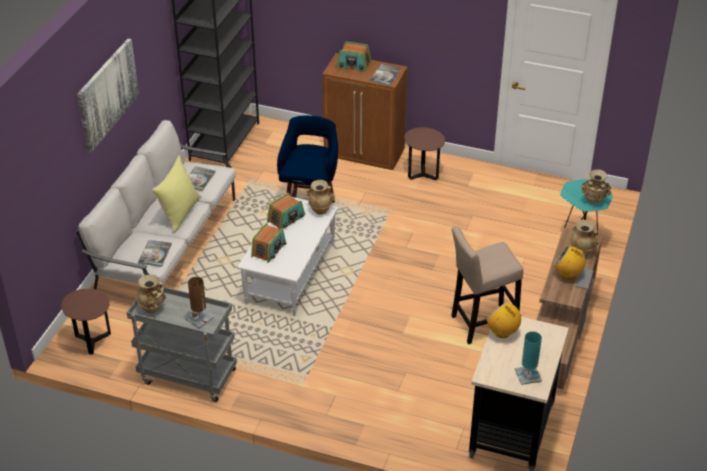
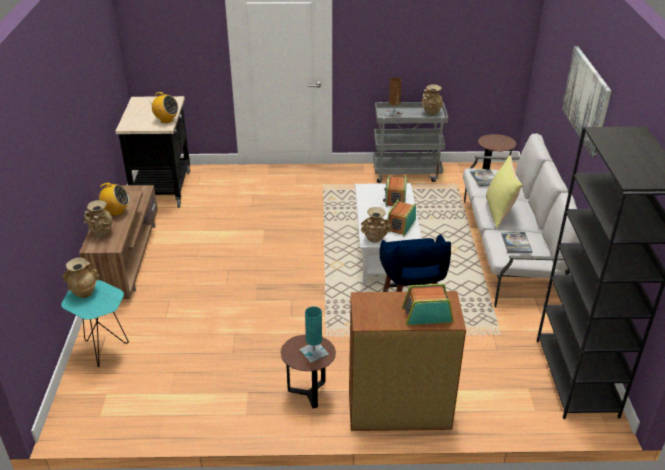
camera: 160 degrees right, 5 degrees down
(385, 75) = (374, 307): book -> none
(480, 324) = (199, 249): beige stool -> none
(528, 375) = (145, 104): turquoise table lamp -> turquoise table lamp (314, 352)

